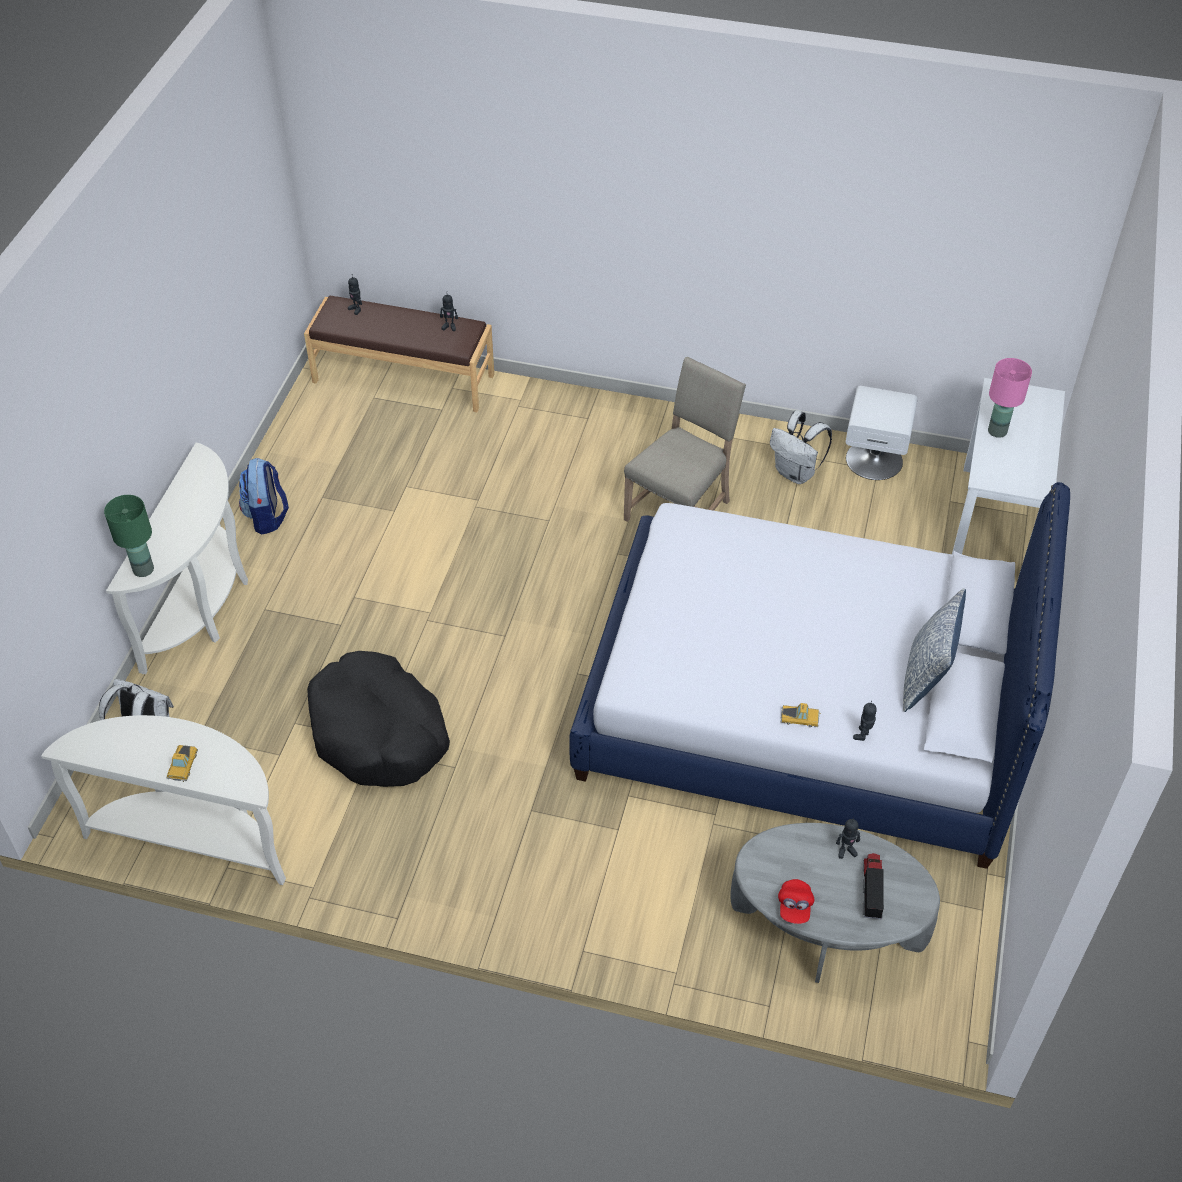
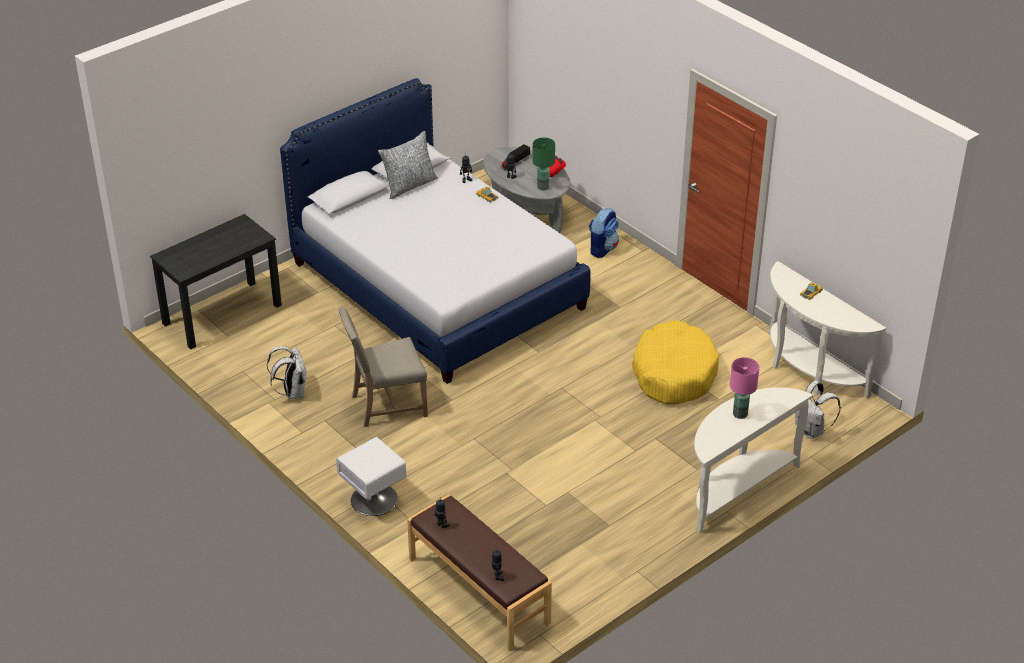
camera: 145 degrees left, 10 degrees down
(143, 570) = (783, 396): green table lamp -> green table lamp (543, 187)
(267, 517) = (657, 529): backpack -> backpack (602, 248)
(379, 733) = (674, 373): black dog bed -> yellow dog bed
(874, 459) = (236, 377): white nightstand -> white nightstand (373, 499)
(994, 524) = (222, 314): white desk -> black desk
(997, 431) = (219, 254): pink table lamp -> pink table lamp (740, 414)

